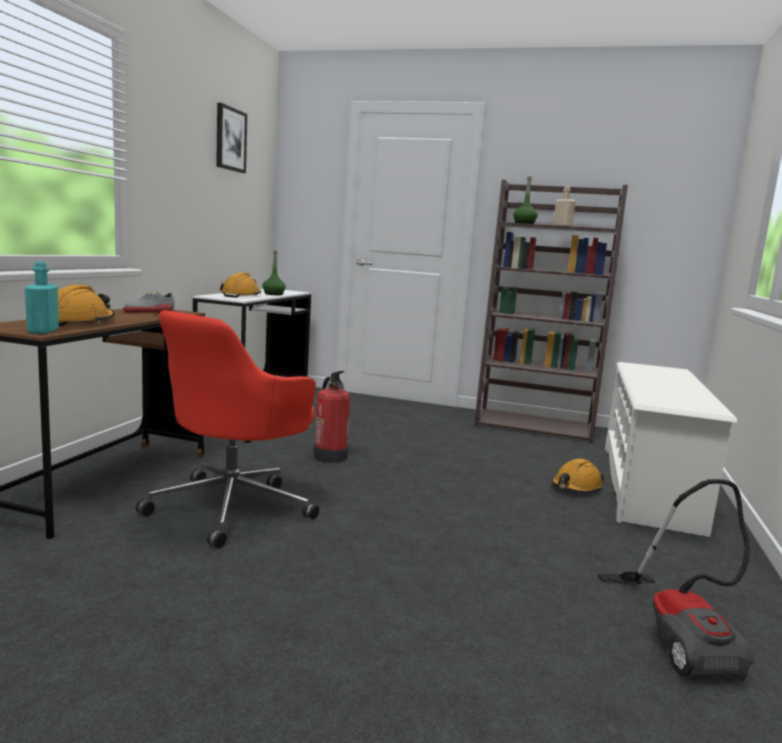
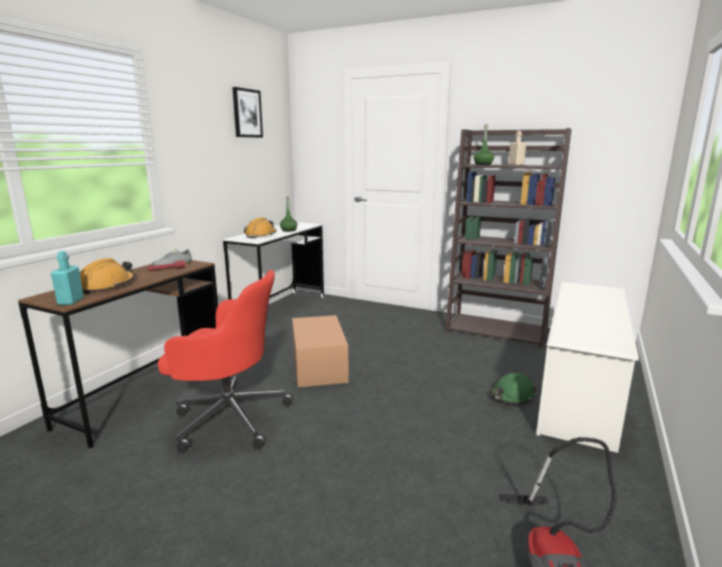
camera: 10 degrees right, 5 degrees up
(233, 507) = (229, 417): red office chair -> red office chair turned 120 degrees counterclockwise
(330, 456) = (319, 365): fire extinguisher -> cardboard box
(576, 487) = (512, 396): orange hard hat -> green hard hat

